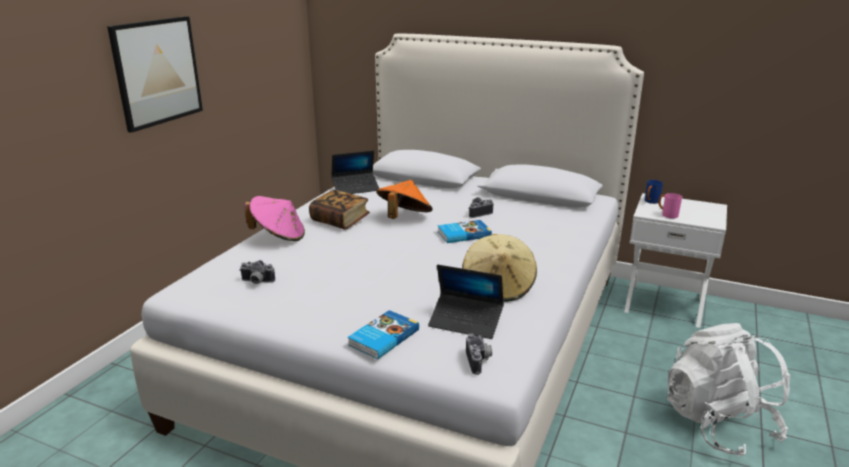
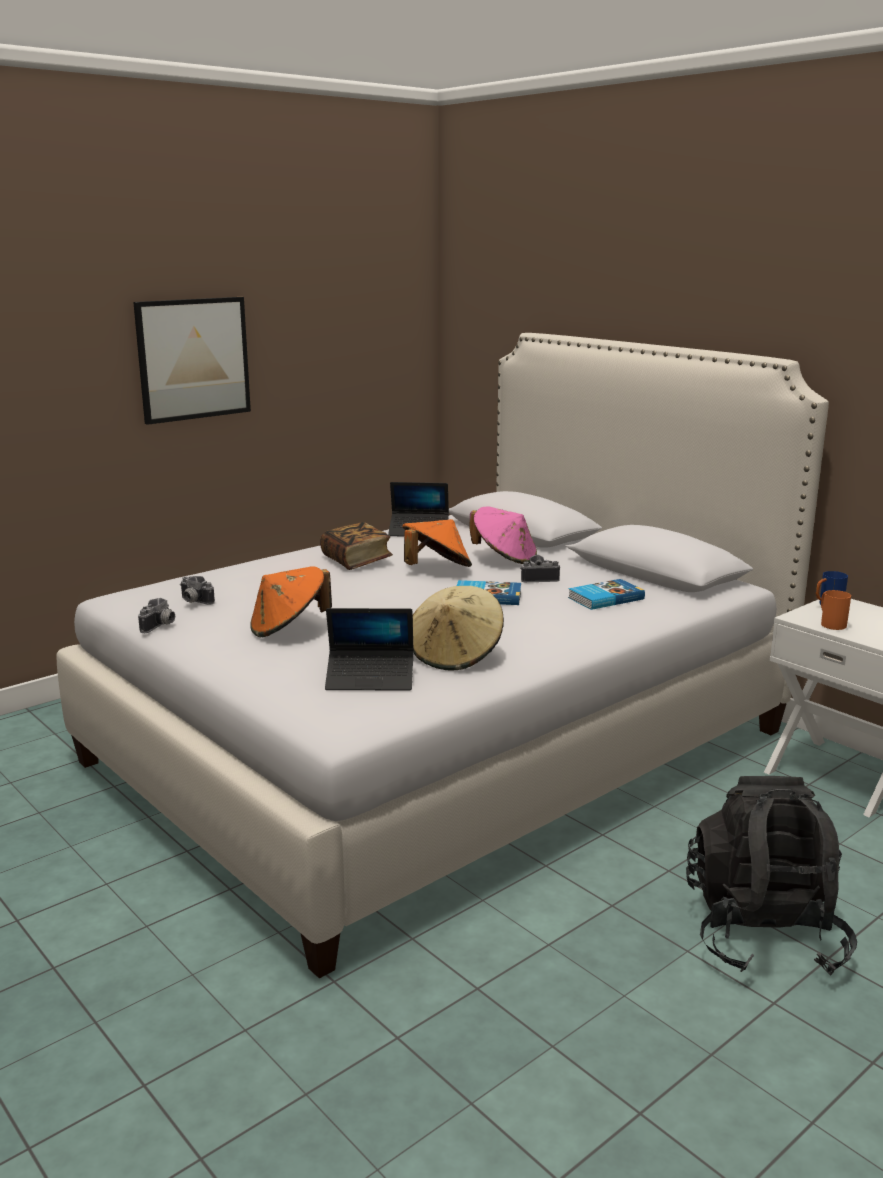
camera: 25 degrees right, 5 degrees down
(278, 236) = (269, 566): pink hat -> pink hat (504, 558)
(356, 290) = (289, 628): none -> orange hat
(382, 337) = (261, 673): book -> book (604, 598)
(466, 322) = (370, 679): laptop -> laptop turned 45 degrees counterclockwise
(479, 361) = (336, 715): camera -> camera (160, 626)
(667, 215) = (830, 624): pink mug -> orange mug
(718, 424) = (763, 933): white backpack -> black backpack

